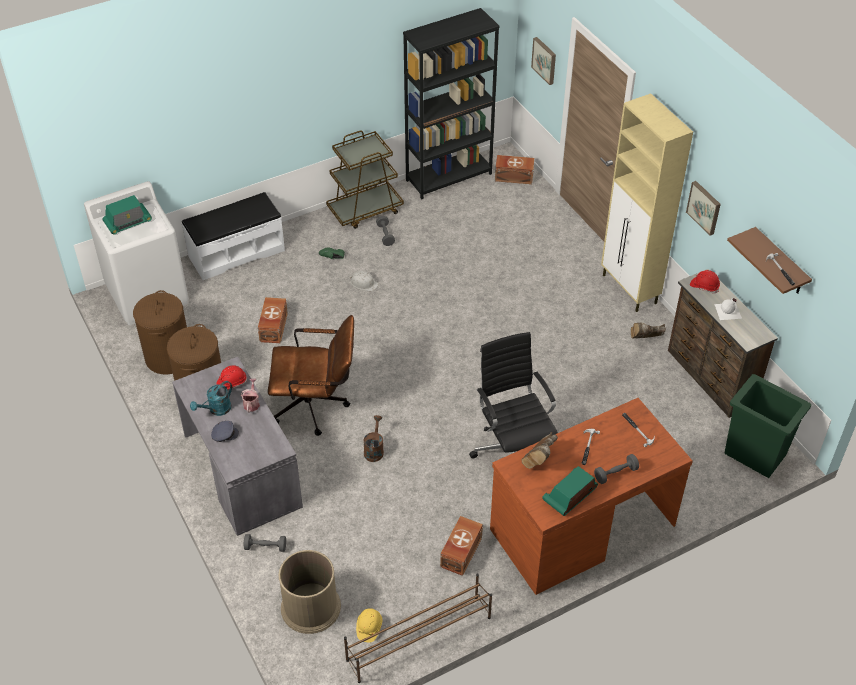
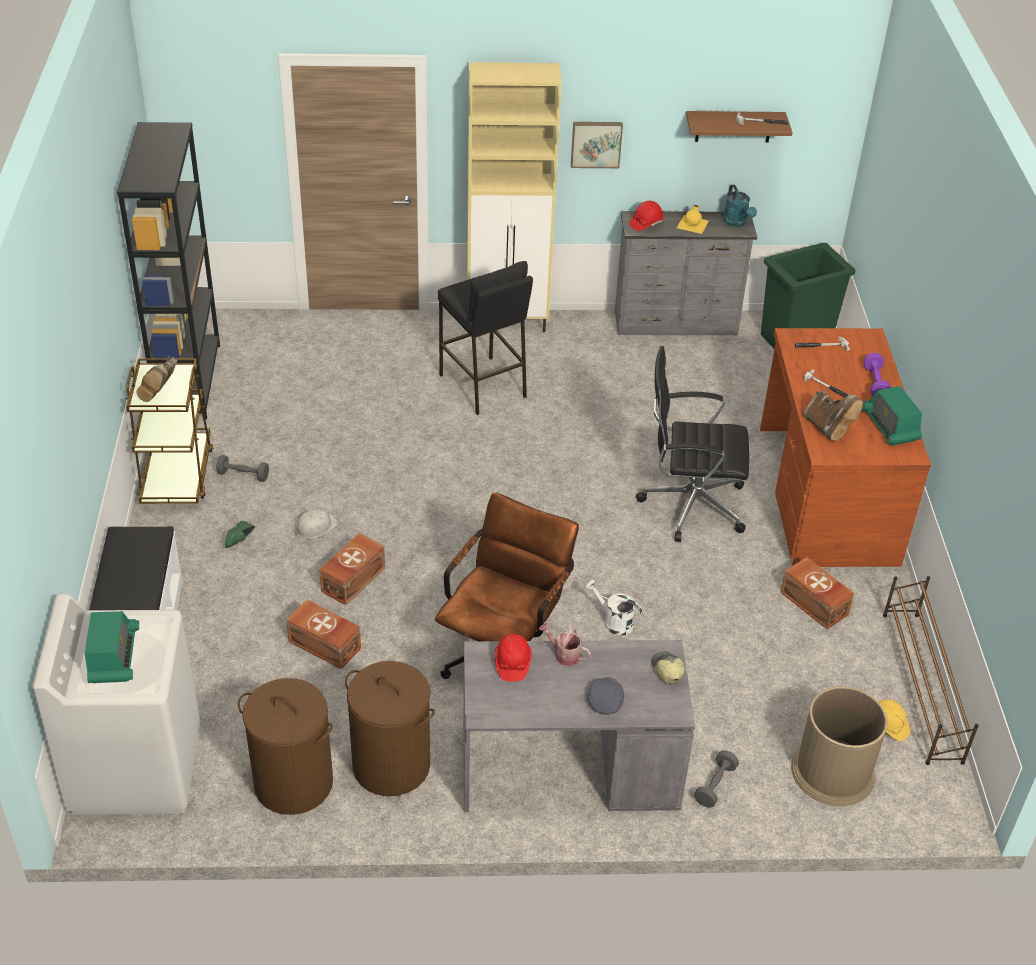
camera: 65 degrees left, 5 degrees down
(216, 410) = (553, 695): turquoise watering can -> turquoise watering can (737, 223)
(265, 454) = (666, 670): none -> cap
(374, 450) = (613, 622): brown watering can -> white watering can
(513, 176) = (241, 330): brown storage box -> brown storage box (352, 579)
(545, 60) = (230, 147): picture -> none
(551, 303) = (483, 386): none -> black stool
(615, 473) = (875, 383): grey dumbbell -> purple dumbbell
(645, 339) = (590, 343): brown boot -> brown boot (160, 393)
(709, 378) = (676, 324): brown dresser -> grey dresser
(728, 311) = (693, 224): white bottle -> yellow bottle

